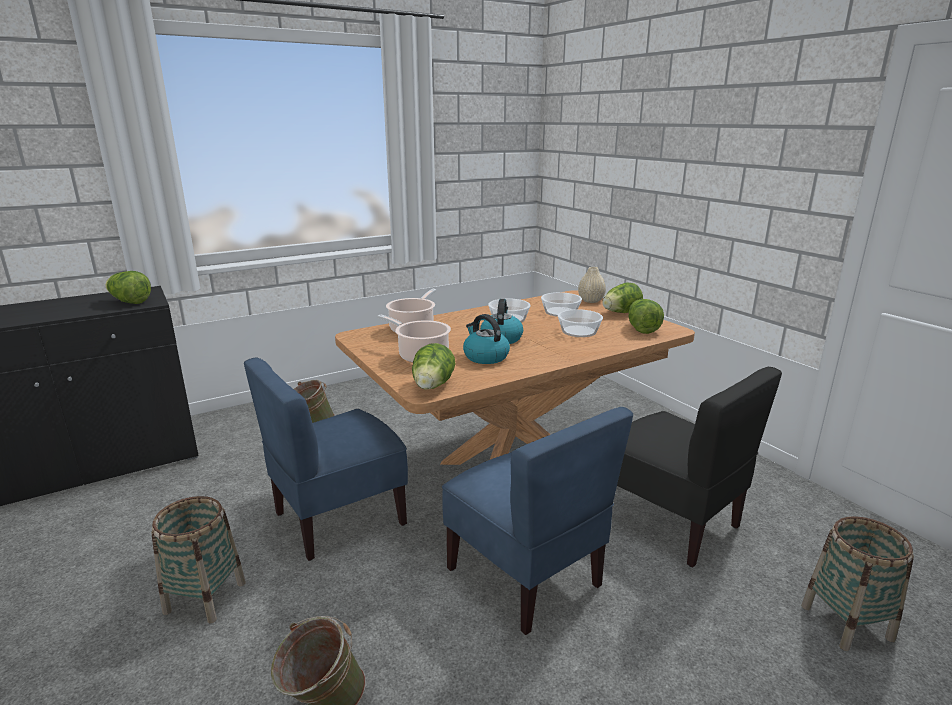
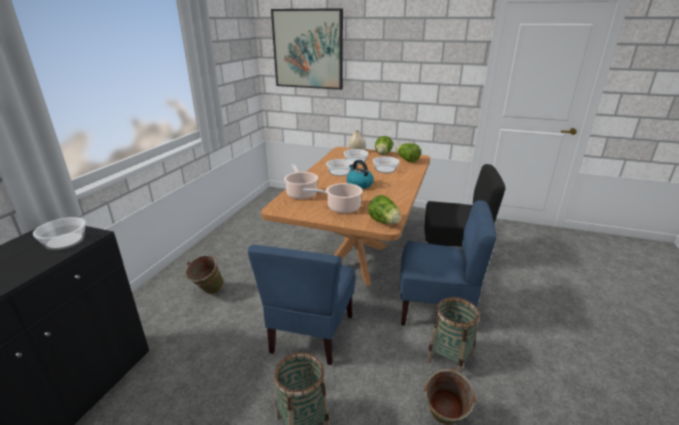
camera: 40 degrees left, 5 degrees up
(130, 302) = (65, 241): lettuce -> bowl
(485, 357) = (373, 197): kettle -> none
(592, 140) = (308, 49): none -> picture
(846, 622) = (543, 264): basket -> basket (449, 359)

